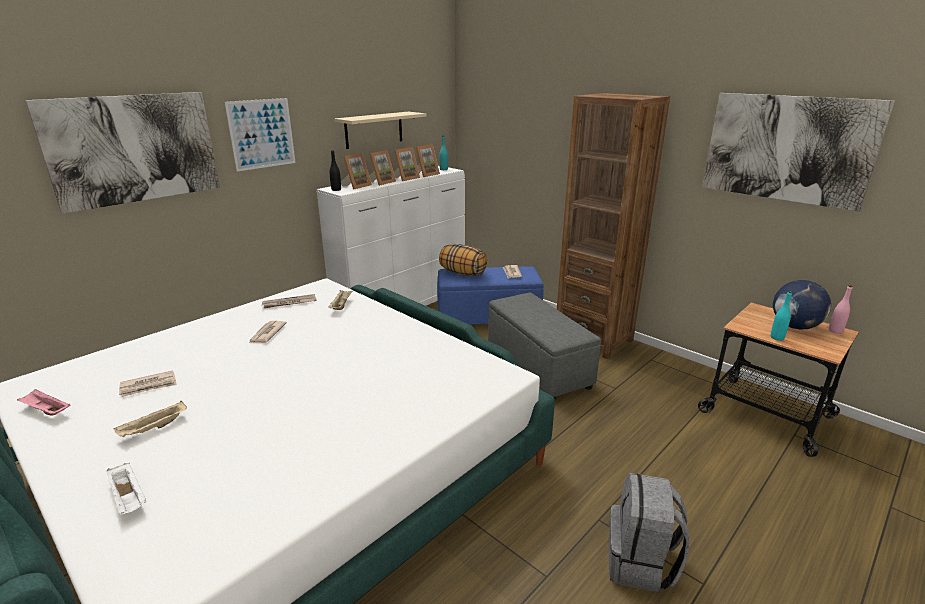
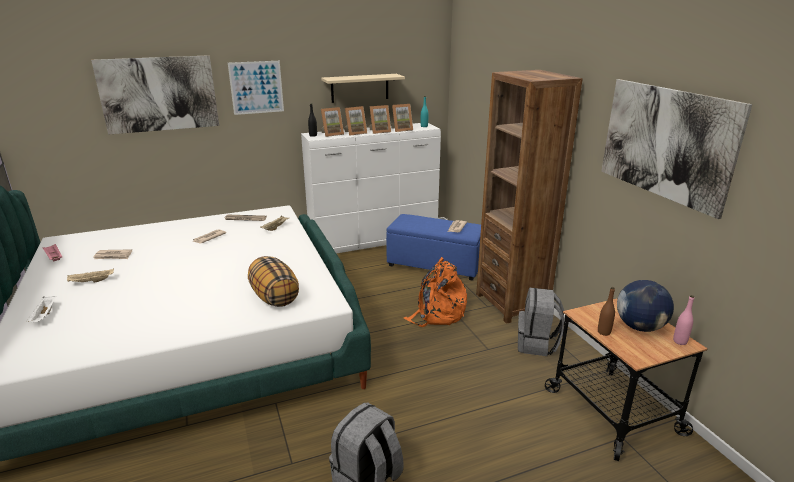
camera: 25 degrees right, 0 degrees up
(462, 273) = (414, 220): pillow -> pillow (274, 297)
(537, 366) = (437, 313): grey ottoman -> orange backpack
(651, 372) = (537, 344): none -> grey backpack
(777, 338) = (604, 332): turquoise bottle -> brown bottle

